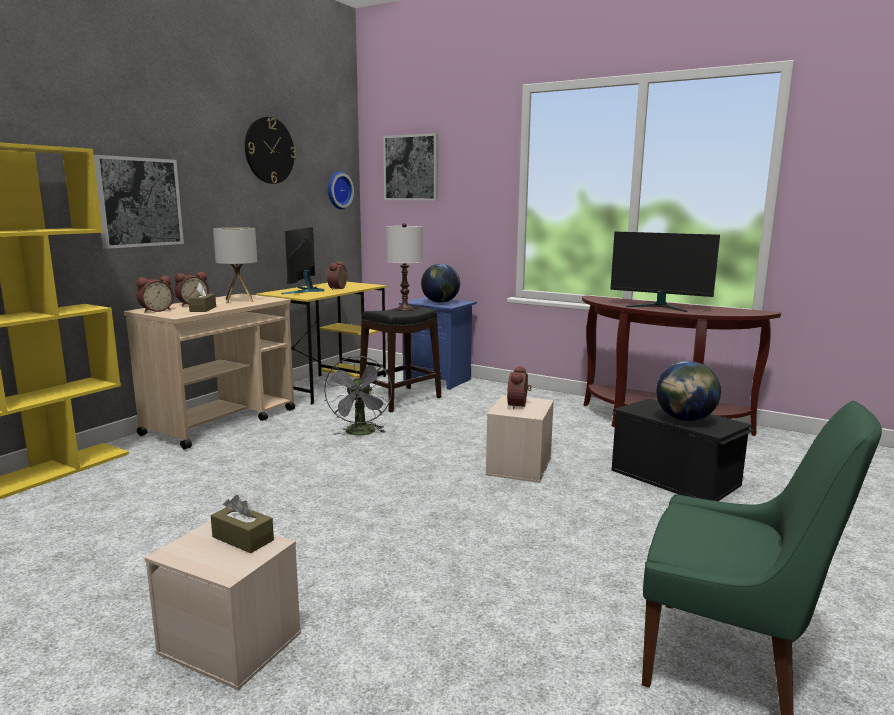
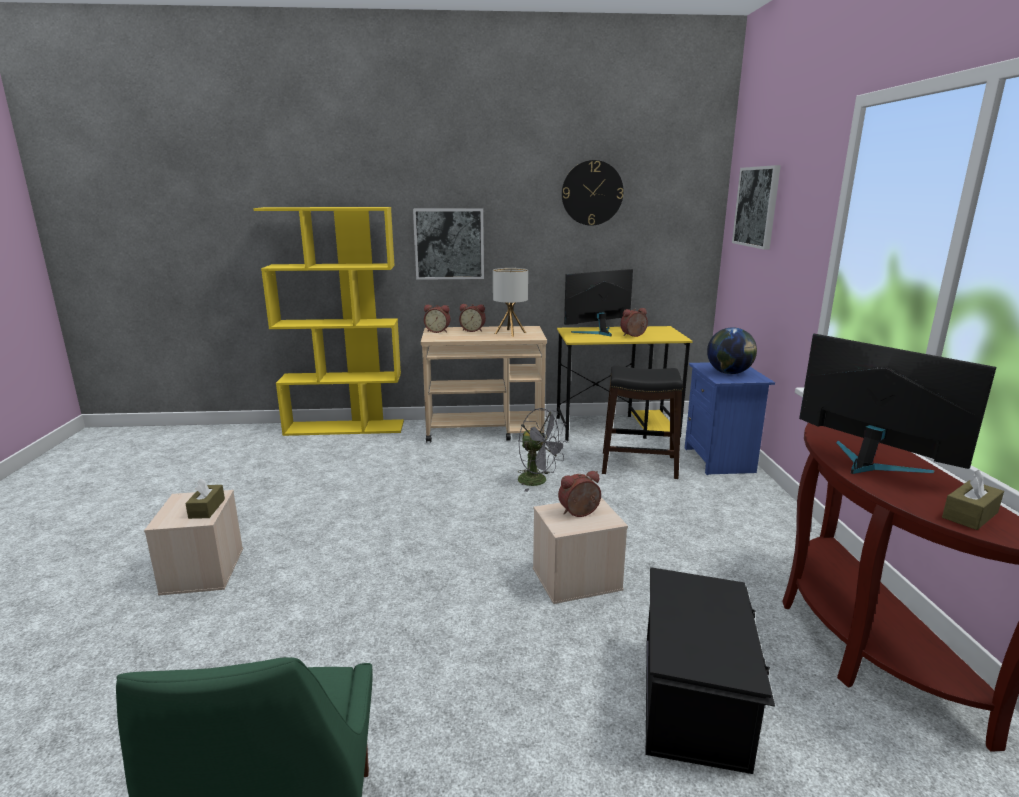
camera: 55 degrees right, 5 degrees up
(203, 309) = (462, 336): brown tissue box -> brown tissue box (970, 515)
(338, 190) = (685, 230): wall clock -> none
(361, 433) = (538, 481): grey fan -> grey fan turned 105 degrees counterclockwise
(405, 309) = (650, 373): white table lamp -> none
(659, 307) = (869, 463): monitor -> monitor turned 150 degrees clockwise
(685, 419) = (686, 627): globe -> none

